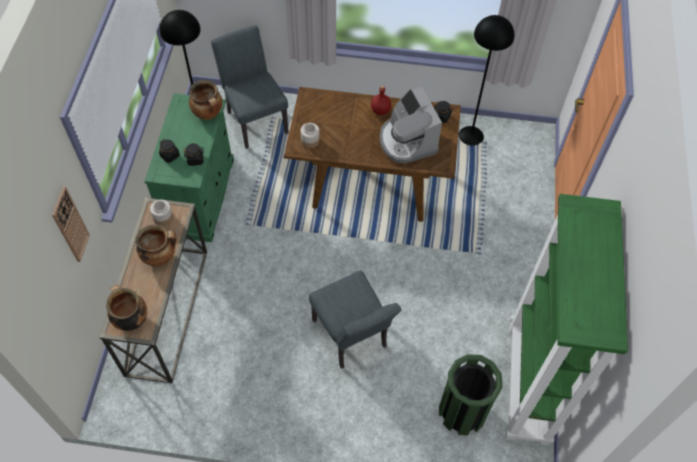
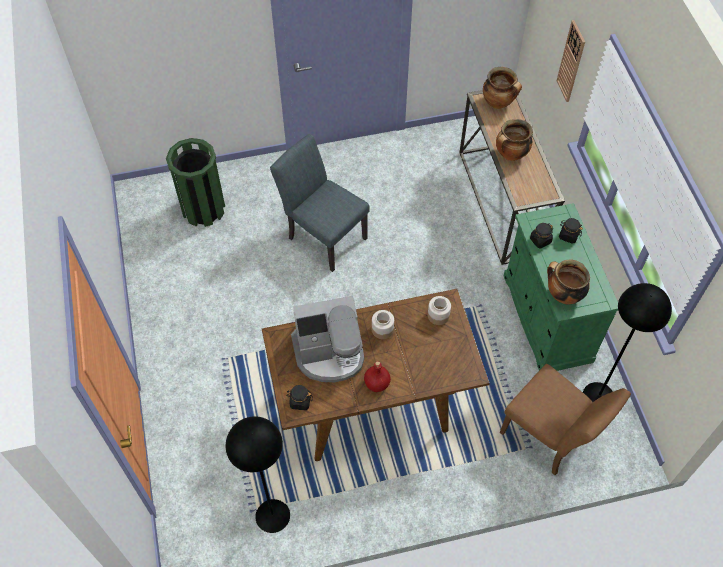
camera: 160 degrees right, 0 degrees up
(163, 218) = (534, 188): jar -> jar (382, 329)
(255, 118) = (550, 438): grey chair -> brown chair
(407, 141) = (329, 353): coffee machine -> coffee machine turned 120 degrees clockwise
(529, 384) = (147, 250): green bookcase -> none

